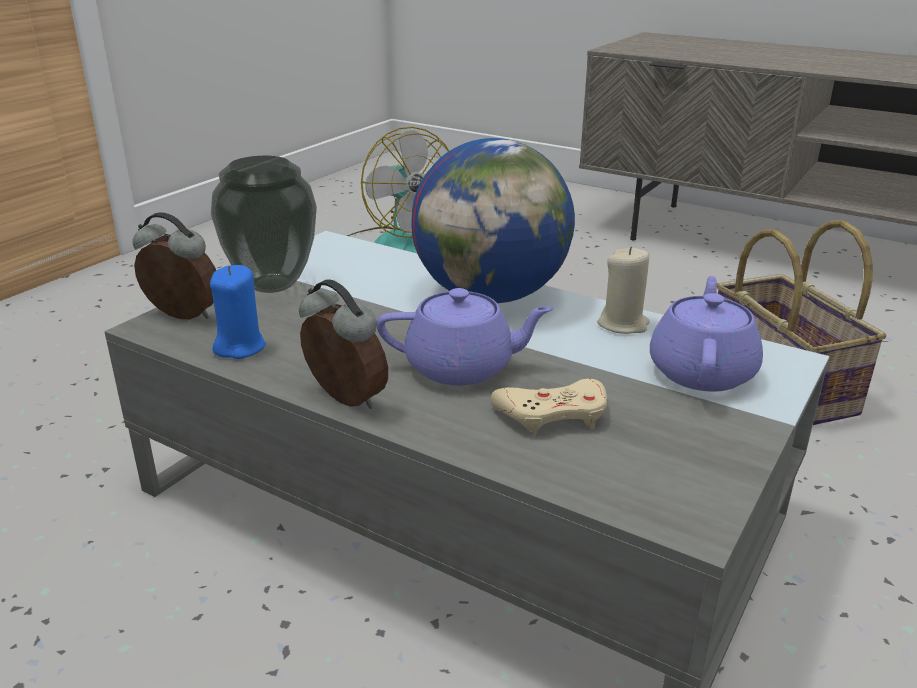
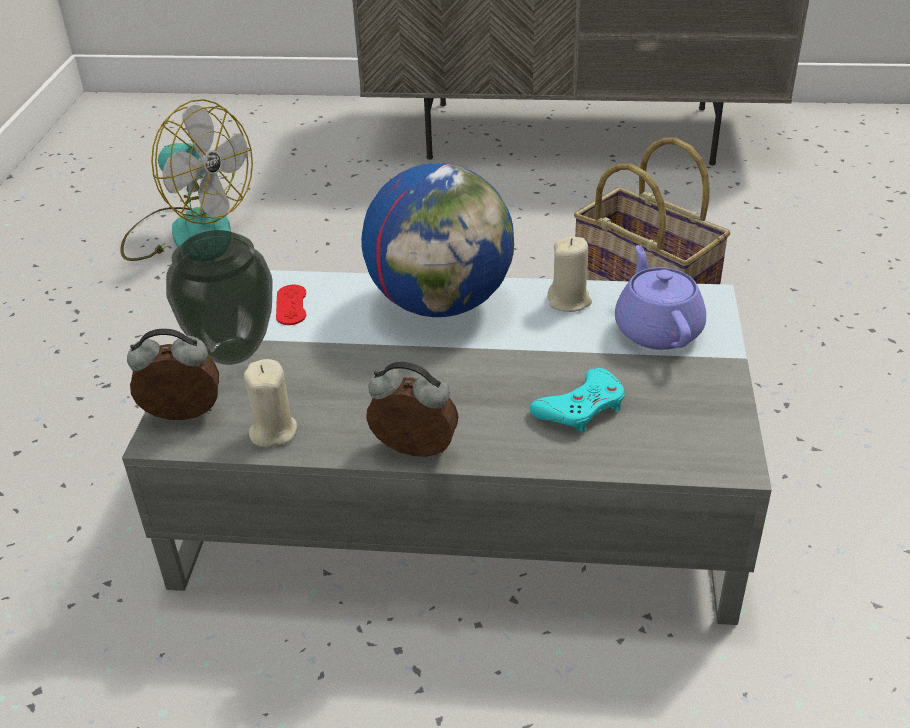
camera: 25 degrees left, 10 degrees up
(240, 347) = (273, 431): blue candle -> beige candle
(356, 266) = (291, 305): none -> red game controller
(462, 367) = (479, 387): purple teapot -> none
(553, 414) = (581, 408): beige game controller -> turquoise game controller

